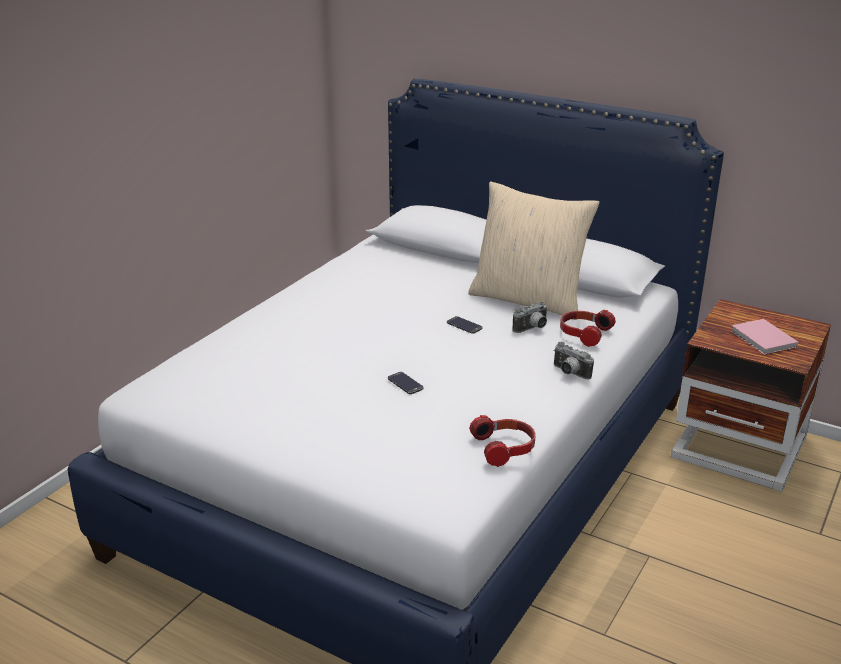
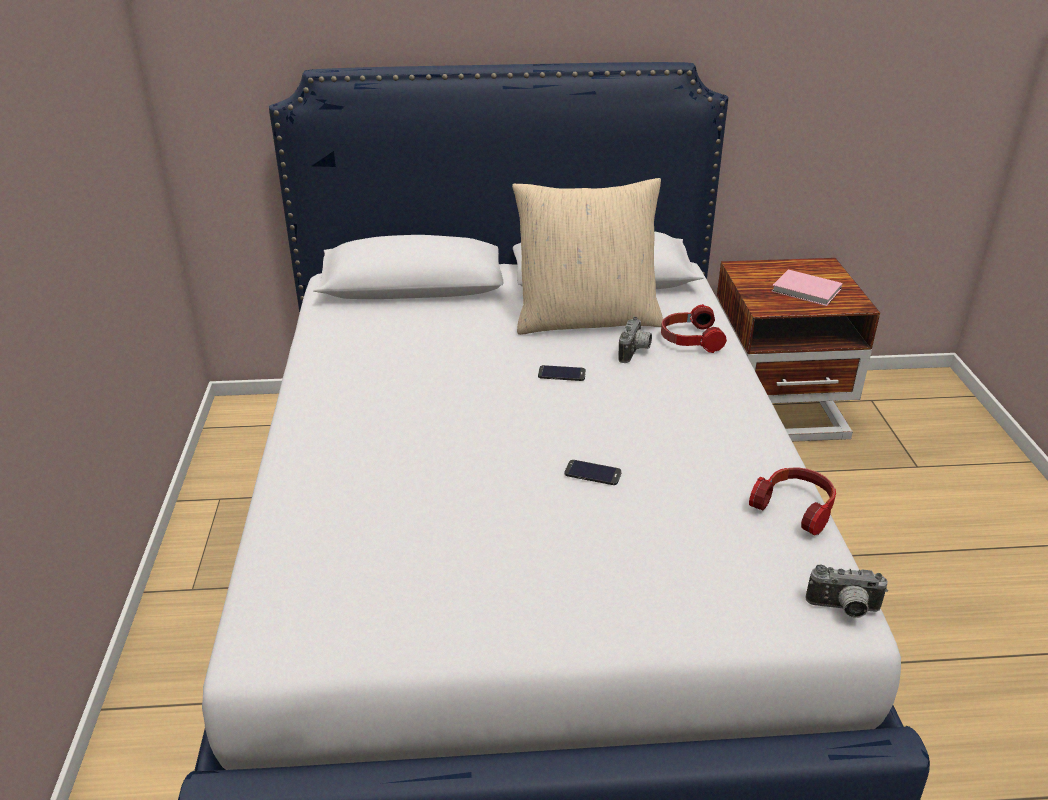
camera: 35 degrees left, 5 degrees up
(569, 373) = (735, 390): camera -> camera (844, 609)

